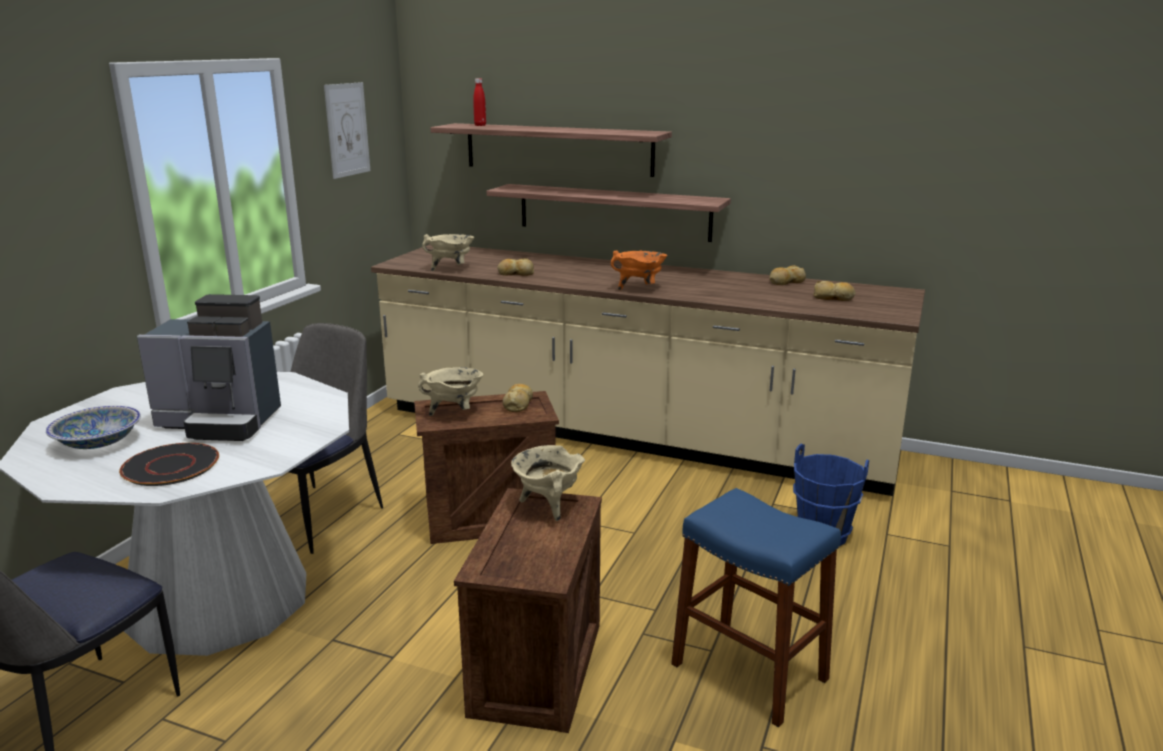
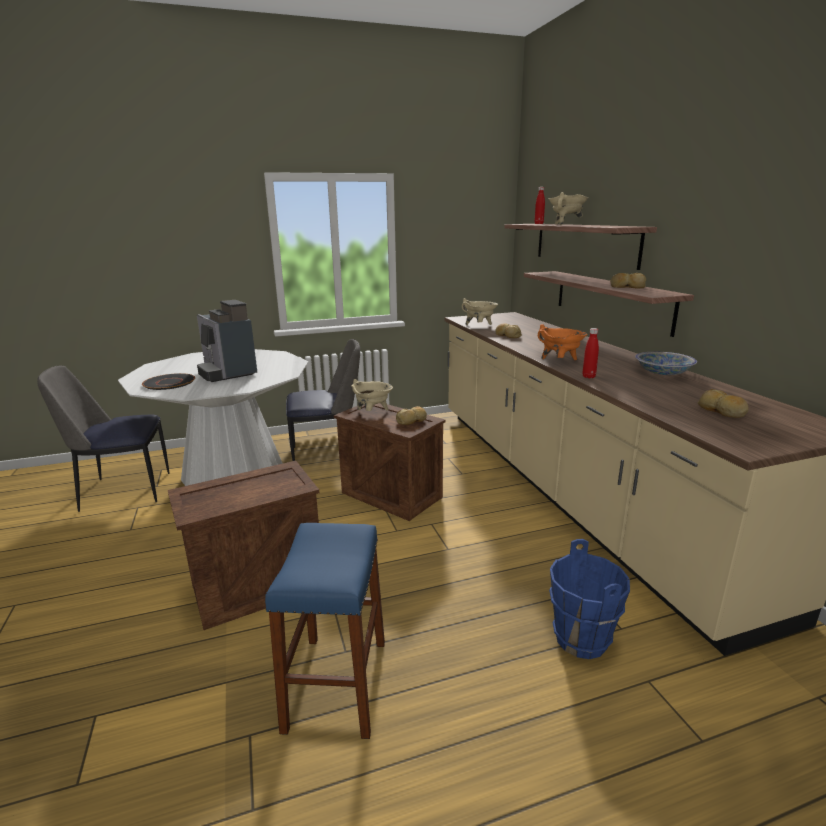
camera: 50 degrees right, 0 degrees up
(98, 442) = (181, 366): bowl -> bowl (663, 373)
(347, 130) = (452, 224): picture -> none
(548, 506) = (285, 479): beige cooking pot -> beige cooking pot (565, 224)
(697, 296) = (588, 376): none -> red bottle
(786, 282) = (710, 387): bread -> bread (627, 287)

